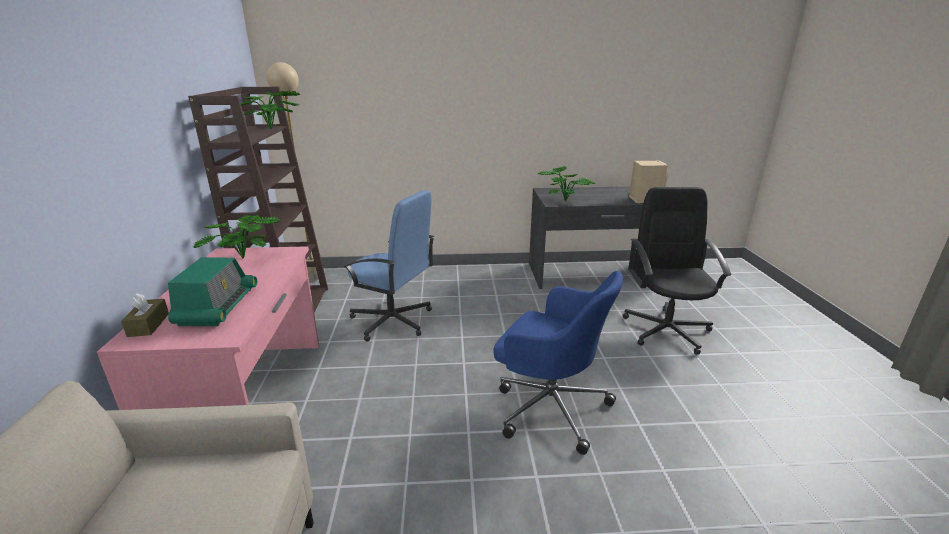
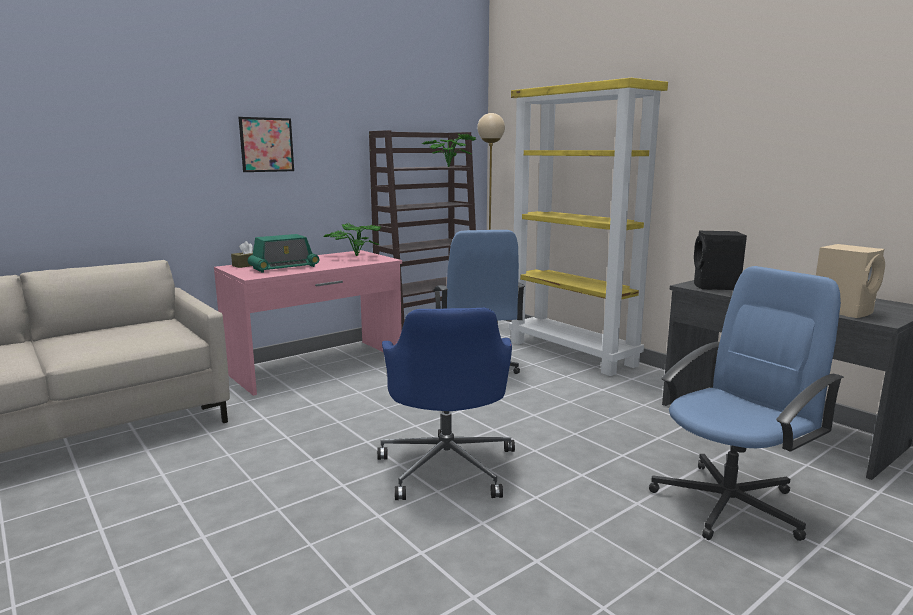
camera: 55 degrees right, 10 degrees down
(95, 137) = (266, 144): none -> picture
(426, 276) = (573, 353): none -> yellow bookcase
(564, 200) = (716, 287): potted plant -> black speaker
(666, 330) = (730, 503): black office chair -> blue office chair

